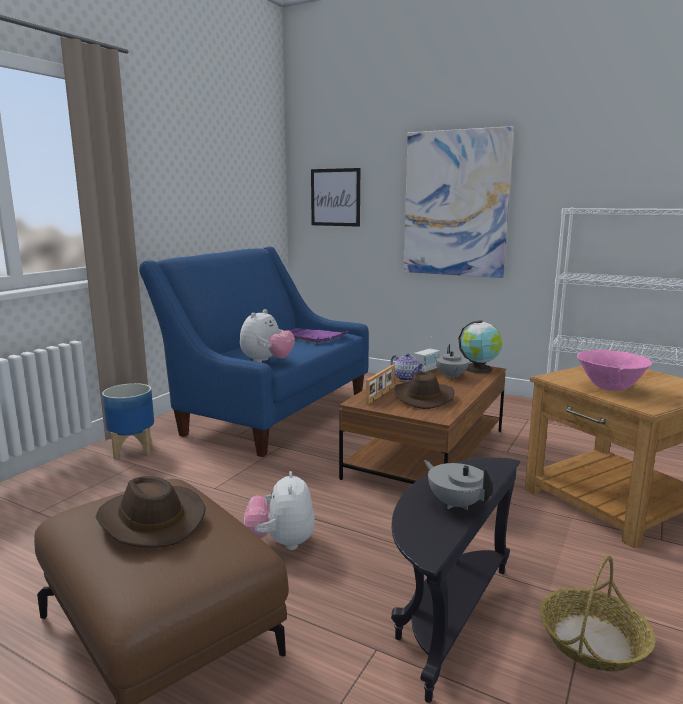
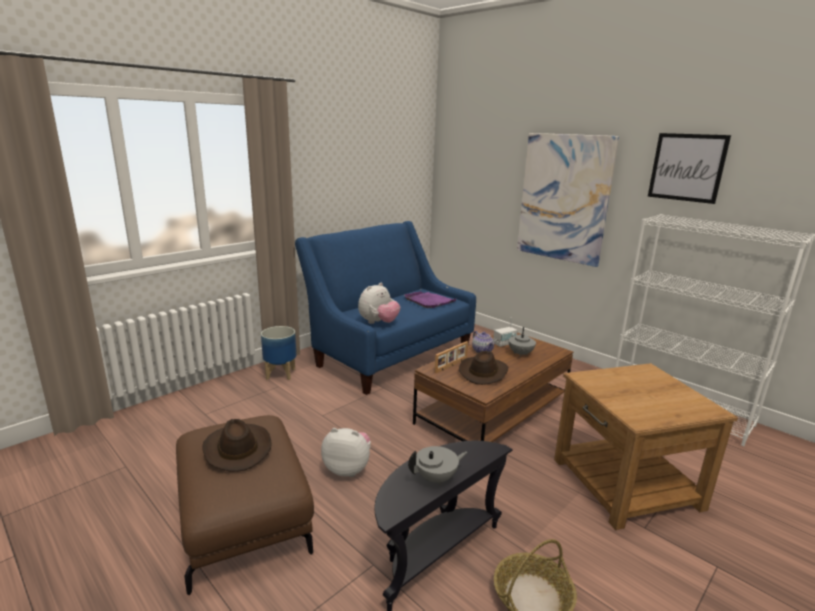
camera: 15 degrees right, 5 degrees up
(281, 542) = (348, 469): plush toy -> plush toy turned 90 degrees clockwise
(335, 197) = (469, 181): picture -> picture (687, 167)
(456, 503) = (436, 478): grey teapot -> grey teapot turned 90 degrees clockwise
(479, 369) = (549, 349): globe -> none
(610, 388) = (622, 396): pink bowl -> none

